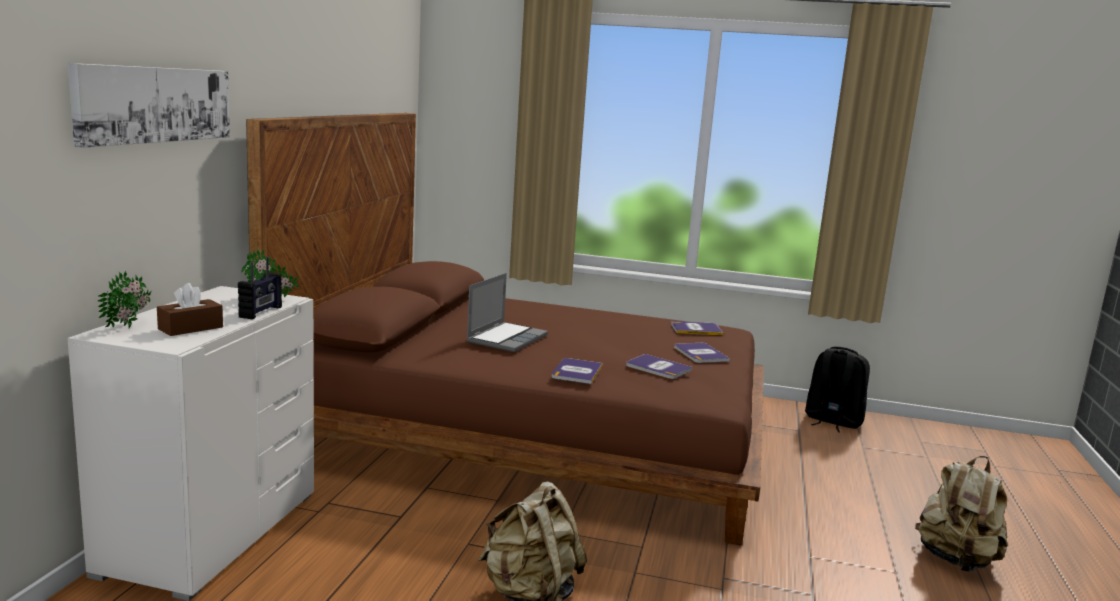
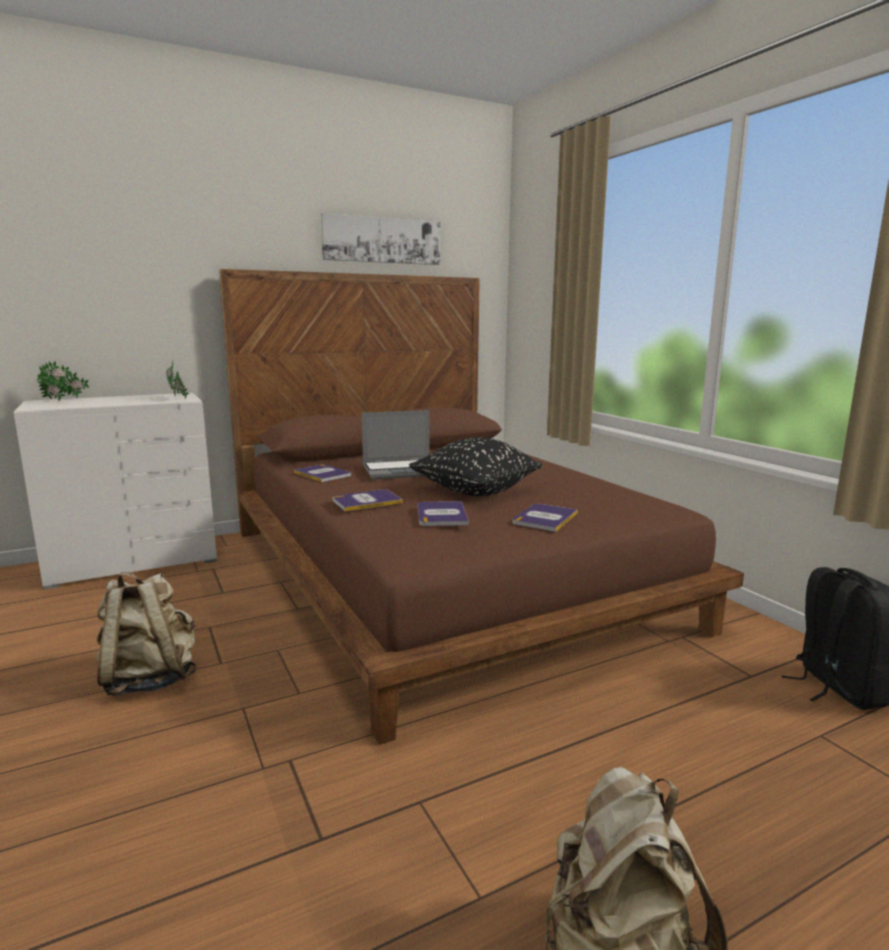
camera: 50 degrees right, 0 degrees up
(154, 104) = (115, 254): picture -> picture (382, 240)
(190, 328) = (77, 404): brown tissue box -> none
(261, 312) = (141, 403): radio -> none
(605, 344) = (475, 492): none -> black pillow
(696, 329) = (620, 500): book -> book (323, 474)

